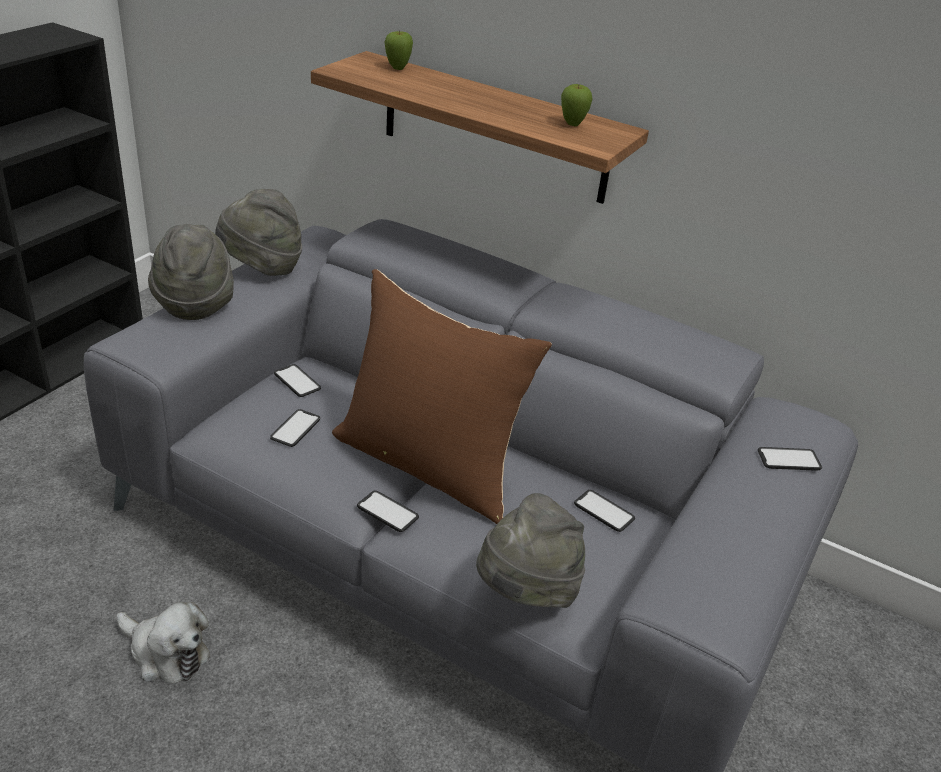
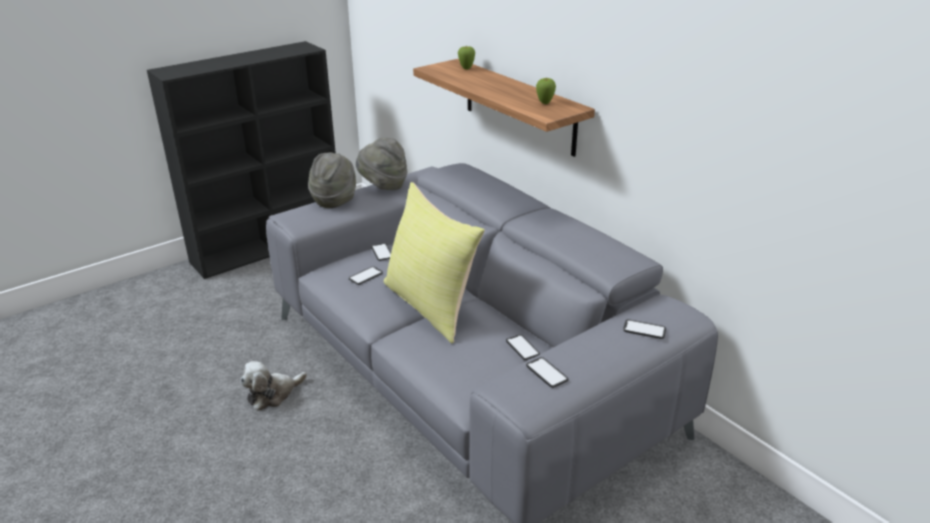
camera: 25 degrees right, 5 degrees down
(166, 653) = (273, 394): plush toy -> plush toy turned 90 degrees clockwise
(387, 512) = (391, 326): phone -> phone (546, 373)
(430, 464) = (431, 306): brown pillow -> yellow pillow
(526, 591) = (444, 379): grey hat -> none

